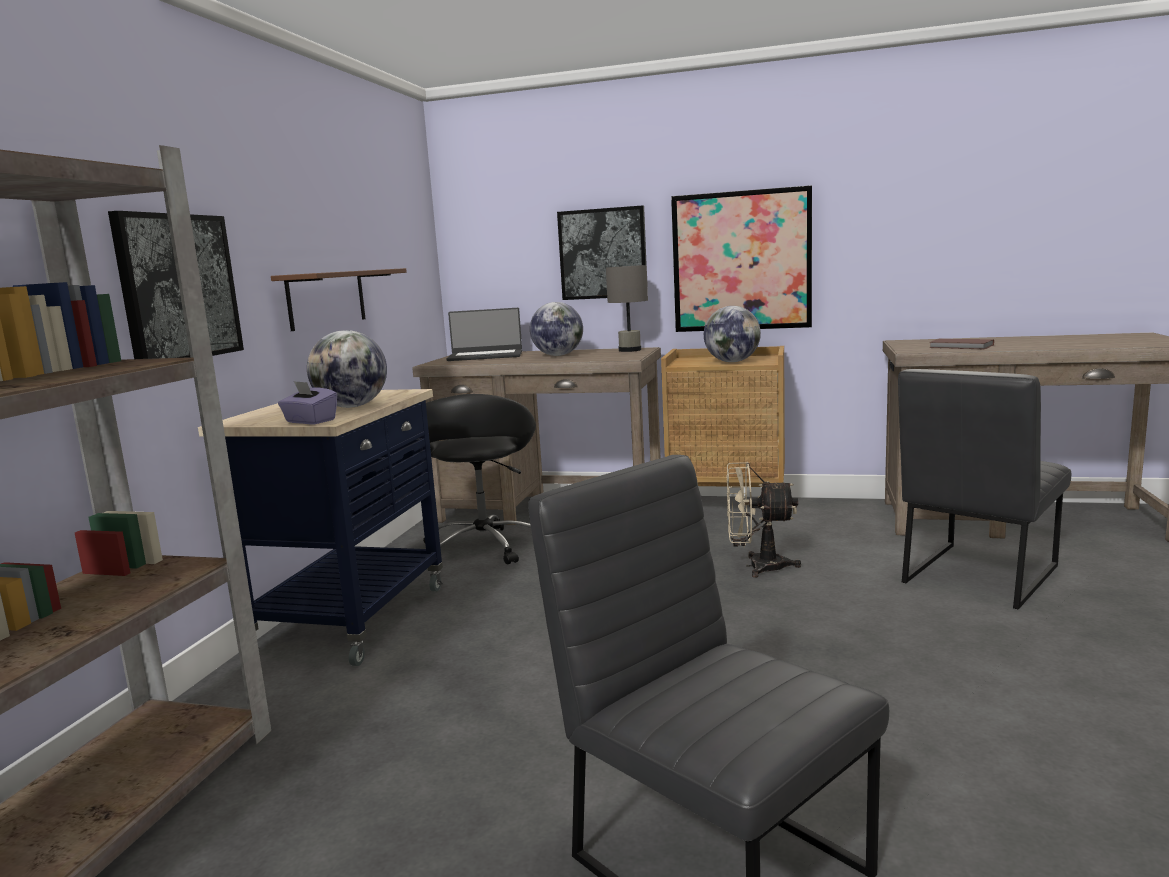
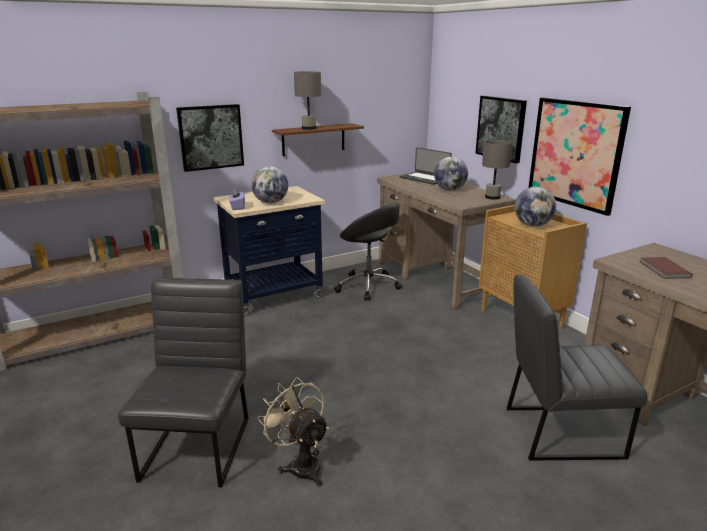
camera: 45 degrees right, 10 degrees up
(335, 271) = (308, 128): none -> grey table lamp
(482, 549) = (369, 286): black office chair -> black office chair turned 90 degrees counterclockwise
(757, 566) = (457, 358): beige fan -> beige fan (300, 464)

